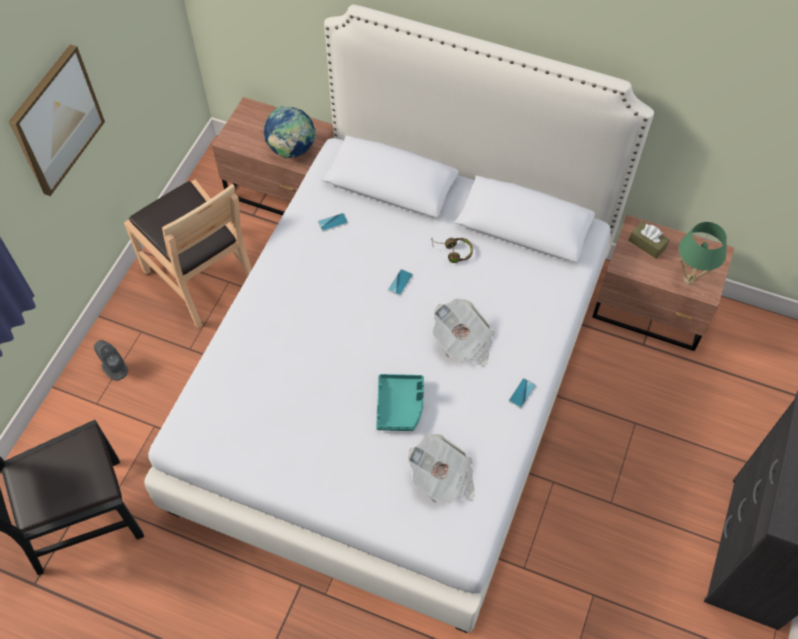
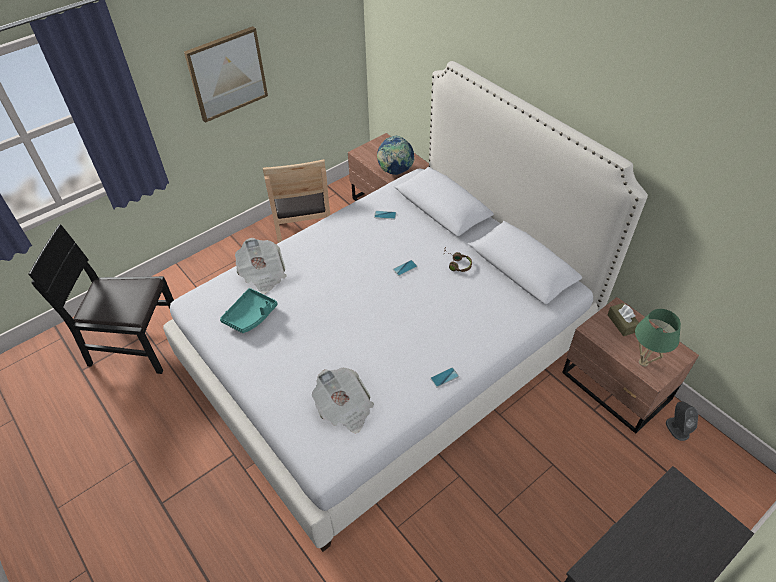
camera: 30 degrees right, 10 degrees down
(114, 368) = (218, 267): grey speaker -> grey speaker (677, 428)
(400, 406) = (348, 346): turquoise tray -> turquoise tray (250, 316)
(463, 342) = (423, 324): newspaper -> newspaper (263, 275)

